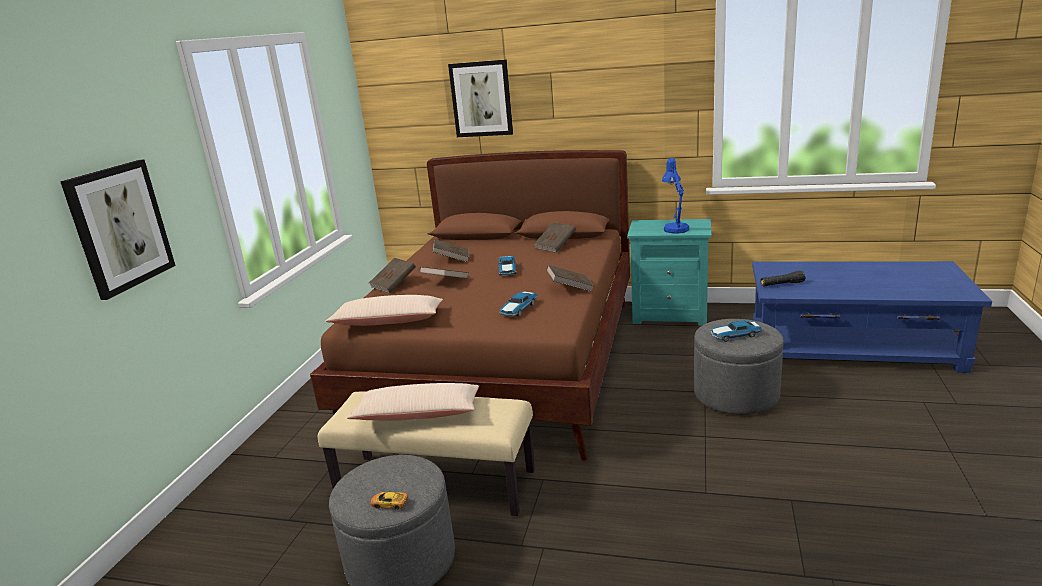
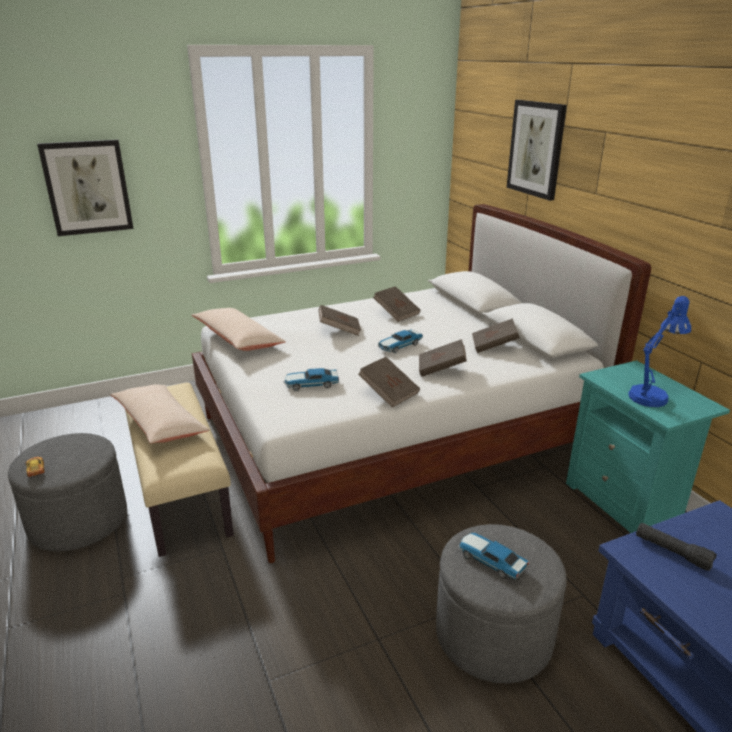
camera: 50 degrees right, 5 degrees up
(394, 285) = (314, 313): brown book -> brown book (441, 369)
(504, 363) = (394, 438): brown bed -> white bed

